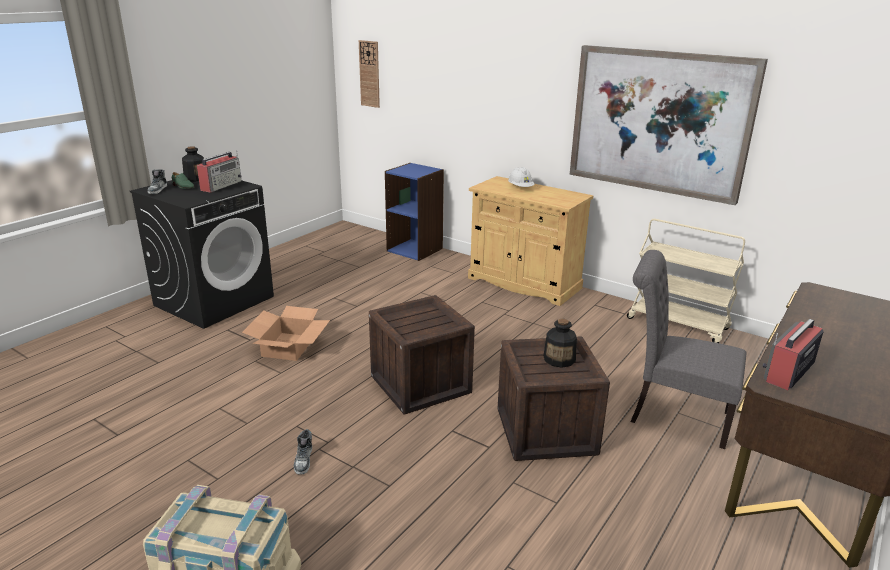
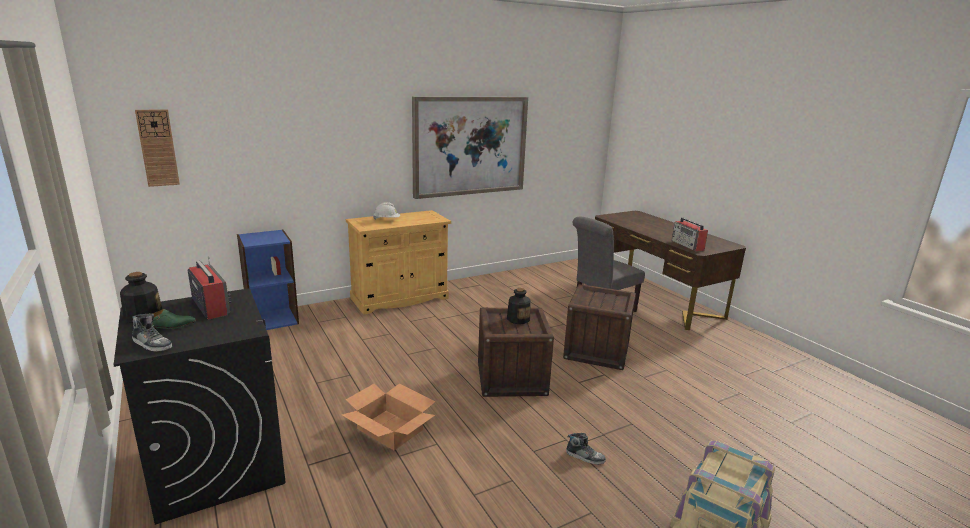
camera: 65 degrees left, 5 degrees down
(559, 359) = (599, 298): bottle -> bottle (518, 319)
(678, 324) = (507, 276): beige cart -> none

